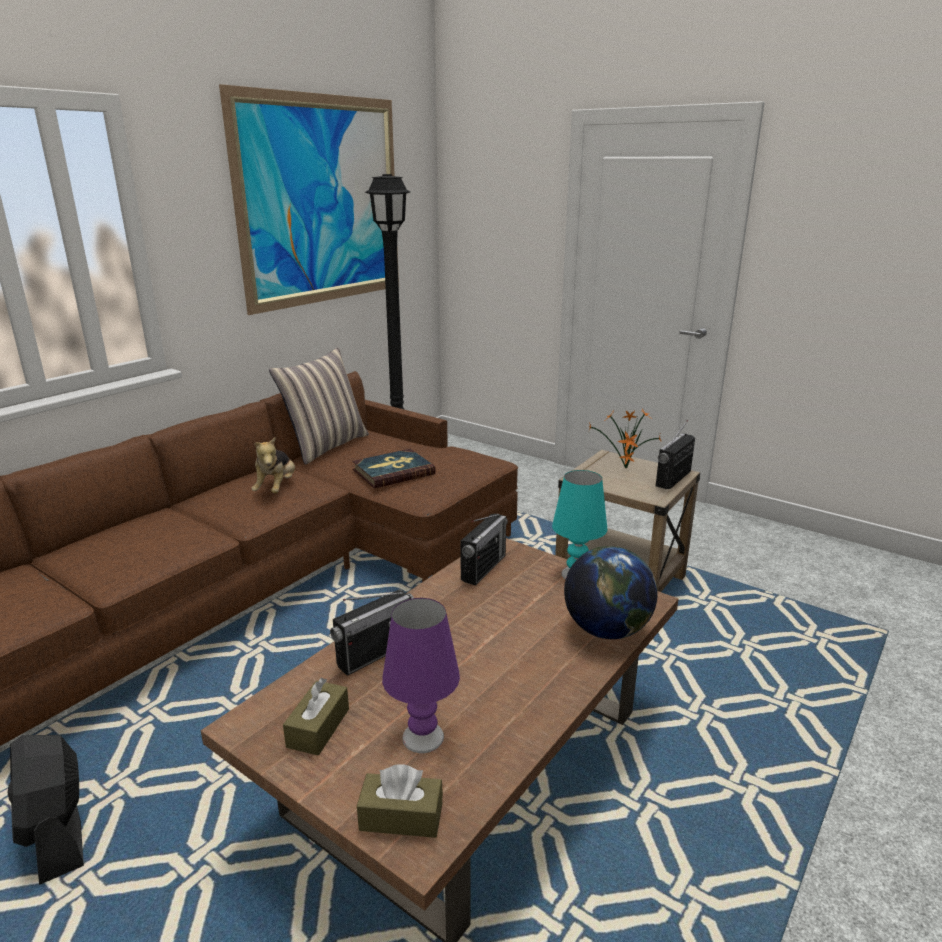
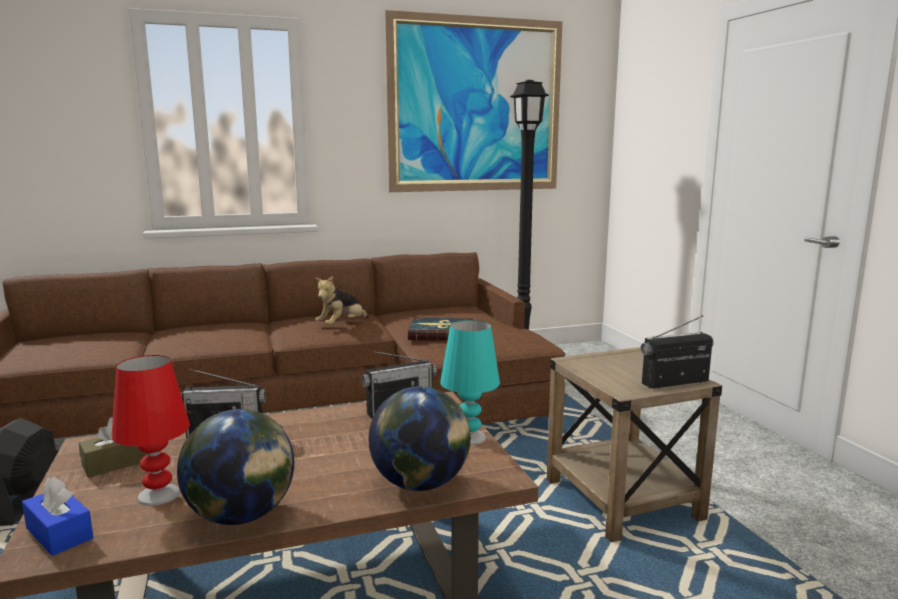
camera: 35 degrees right, 10 degrees down
(326, 446) = (422, 309): pillow -> none
(401, 817) = (59, 533): brown tissue box -> blue tissue box
(422, 737) = (158, 495): purple table lamp -> red table lamp
(527, 720) = (241, 516): none -> globe
(625, 469) = (634, 365): potted plant -> none

